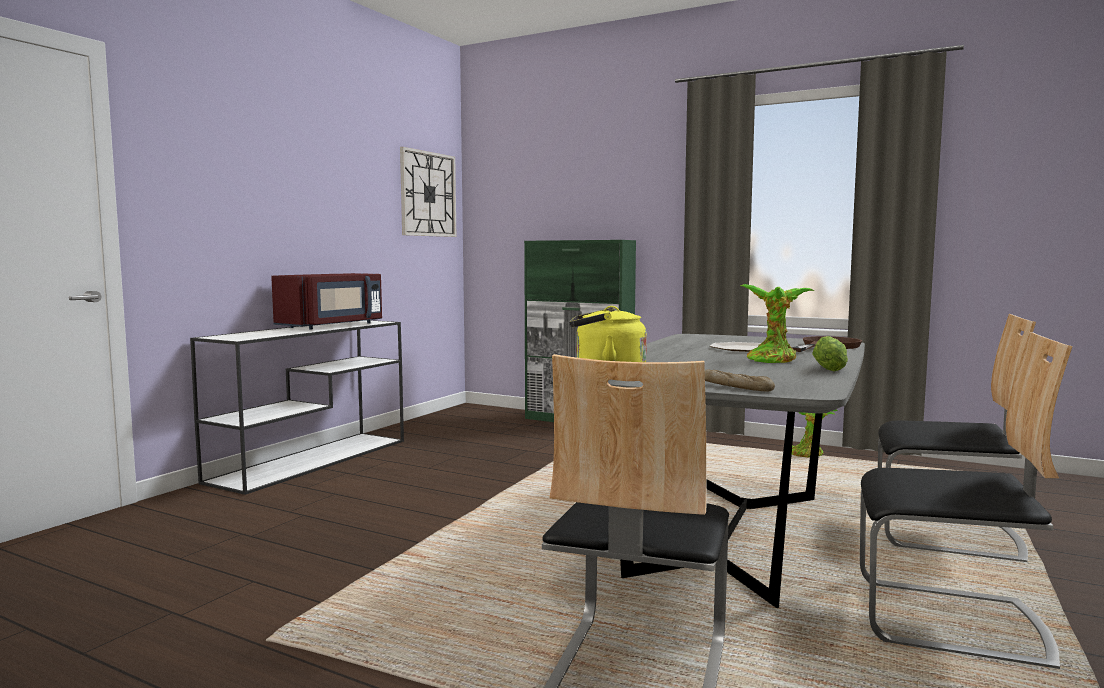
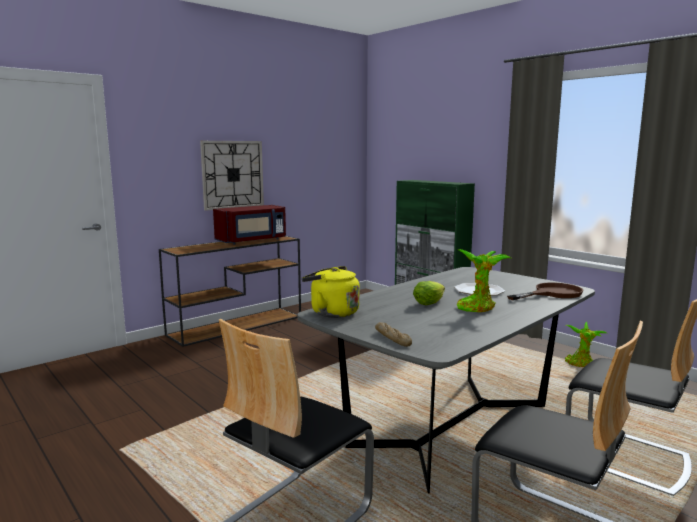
camera: 20 degrees right, 5 degrees up
(313, 460) = (237, 325): white console table -> brown console table
(428, 194) = (337, 145): wall clock -> wall clock (232, 174)
(830, 368) = (503, 323): lettuce -> lettuce (430, 302)

